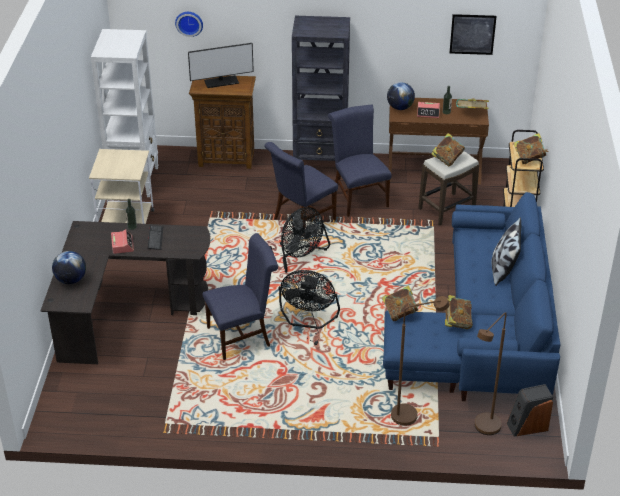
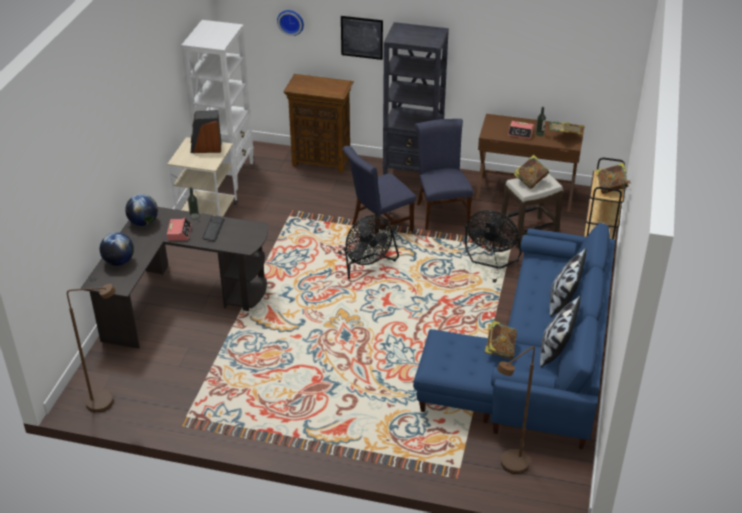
camera: 10 degrees right, 0 degrees up
(221, 82) = (318, 83): monitor -> none
(243, 336) = (288, 337): blue chair -> none
(308, 322) = (358, 331): black fan -> black fan (490, 261)
(400, 108) = (493, 125): globe -> globe (143, 222)
(400, 313) = (443, 333): book -> none
(411, 414) = (437, 440): brown floor lamp -> brown floor lamp (107, 402)
(472, 34) = (573, 56): picture -> picture (362, 37)
(507, 316) = (555, 350): none -> pillow
(527, 426) = (557, 469): speaker -> speaker (206, 148)

